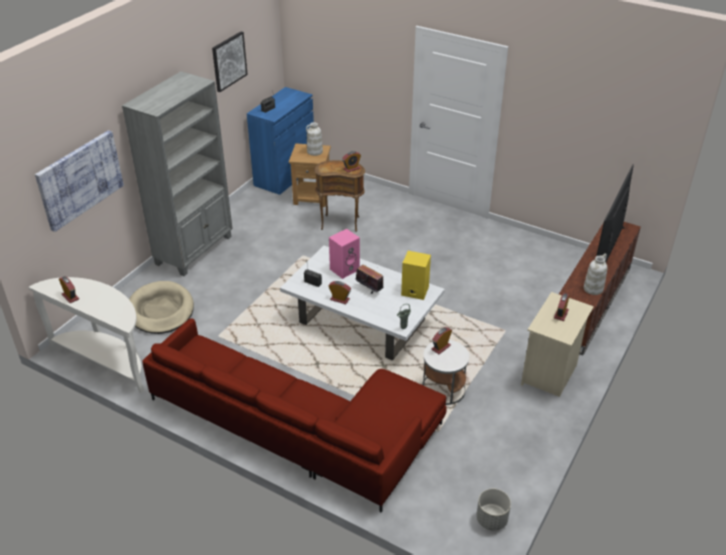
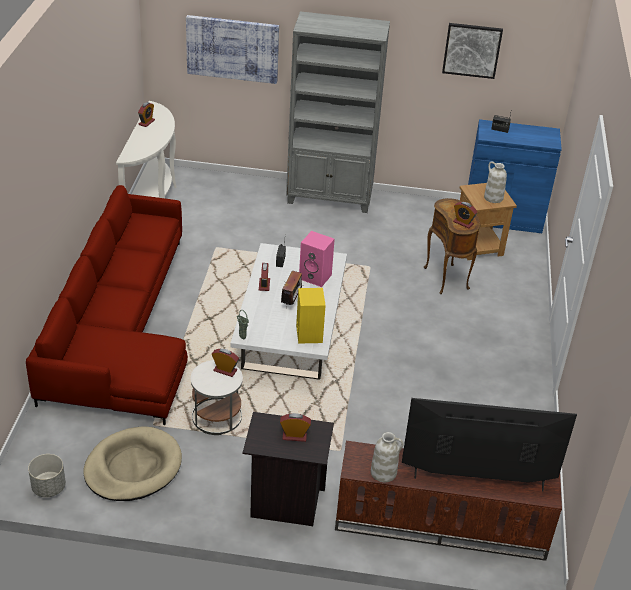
camera: 65 degrees right, 0 degrees up
(161, 310) = (231, 205): beige dog bed -> beige dog bed (133, 467)
(550, 374) = (284, 503): beige nightstand -> black nightstand

